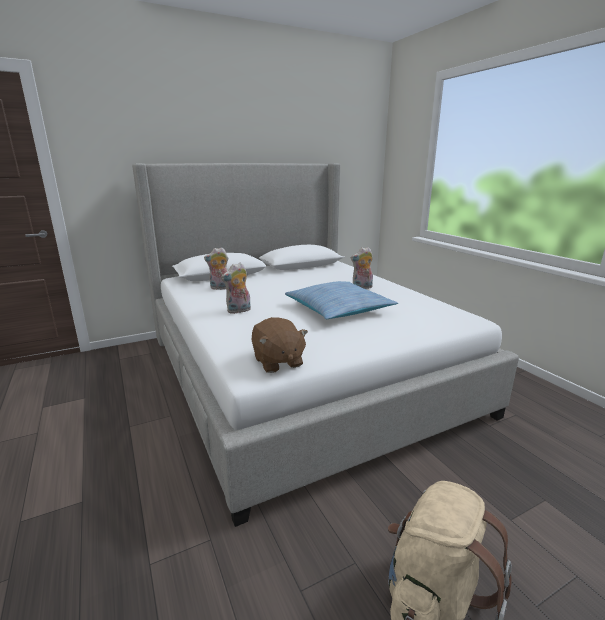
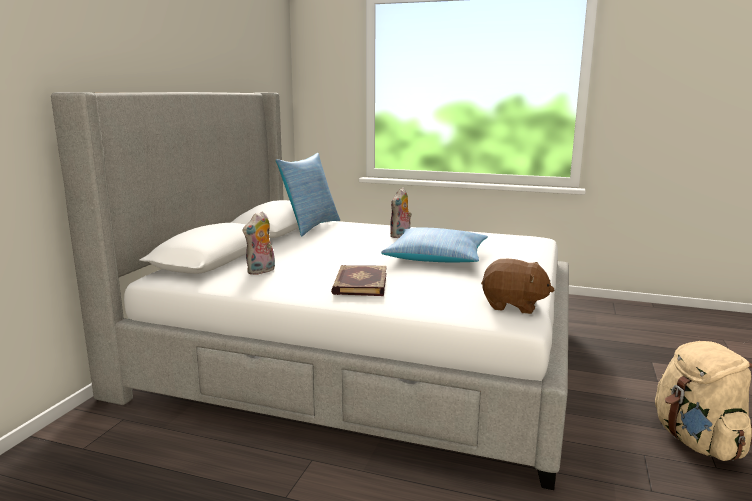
camera: 45 degrees left, 5 degrees down
(239, 311) = (359, 283): plush toy -> book
(324, 268) = (310, 227): none -> pillow

